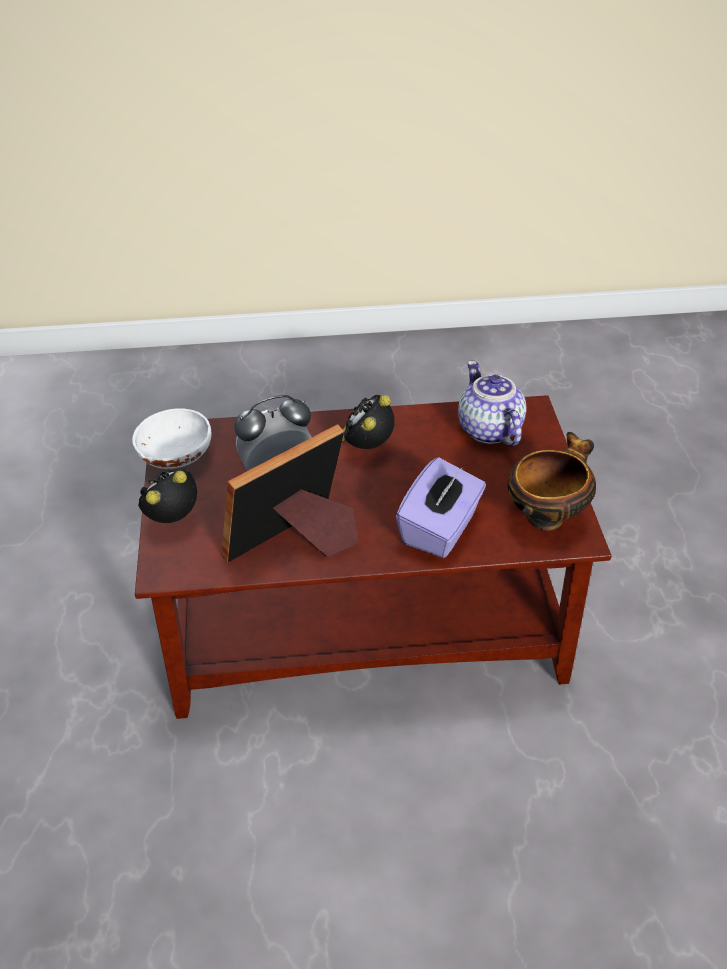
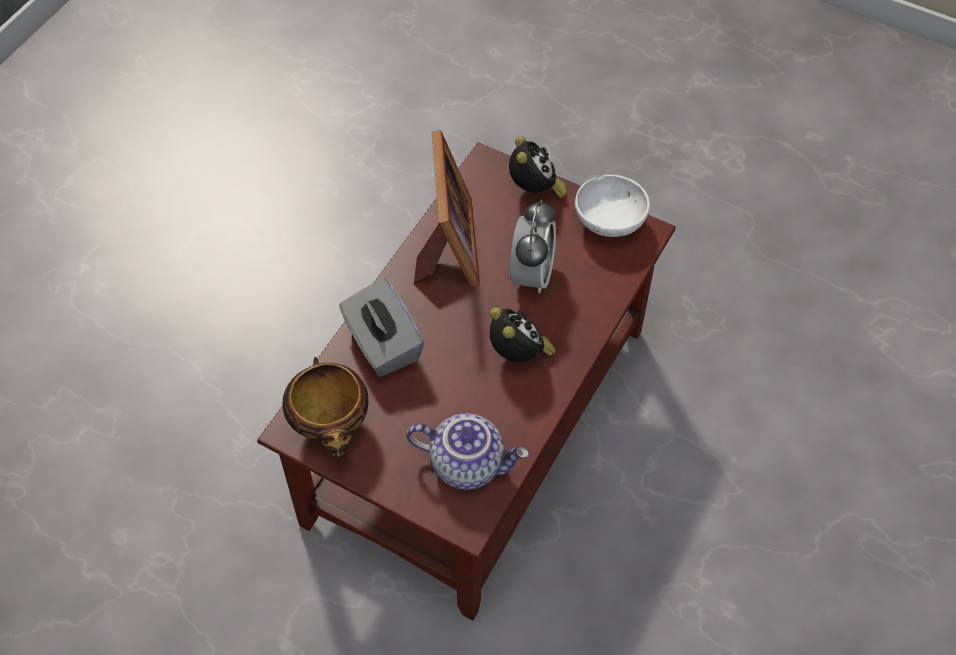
camera: 125 degrees right, 15 degrees up
(440, 529) = (382, 344): purple tissue box -> grey tissue box

